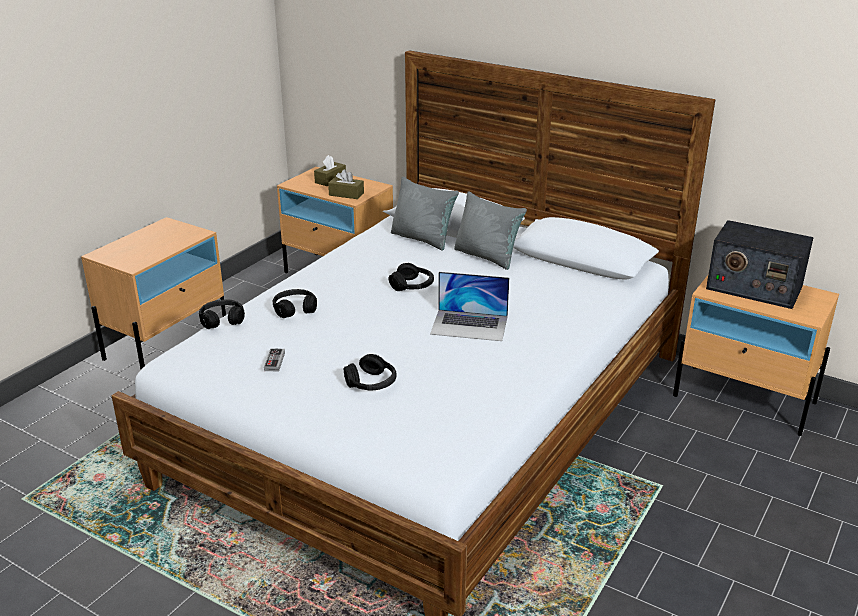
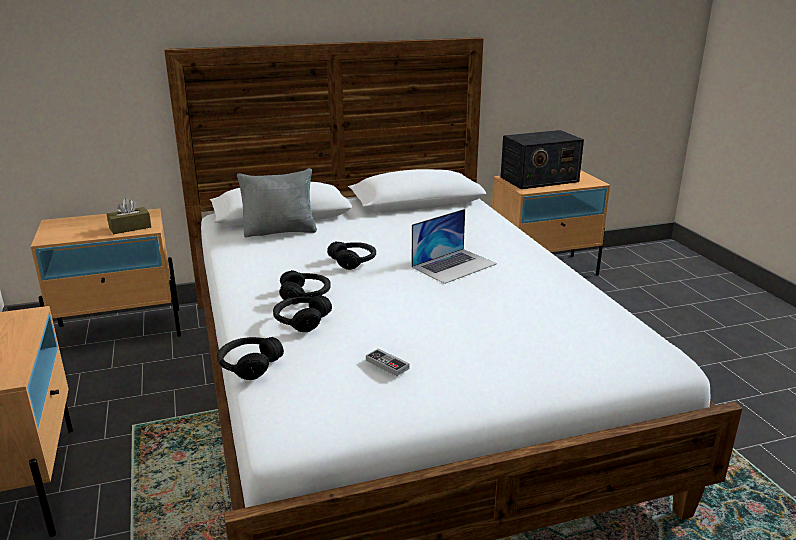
camera: 50 degrees left, 5 degrees down
(330, 180) = (85, 223): brown tissue box -> none
(371, 383) = (490, 334): black headphones -> black headphones (305, 295)
(487, 256) = (356, 223): grey pillow -> none

